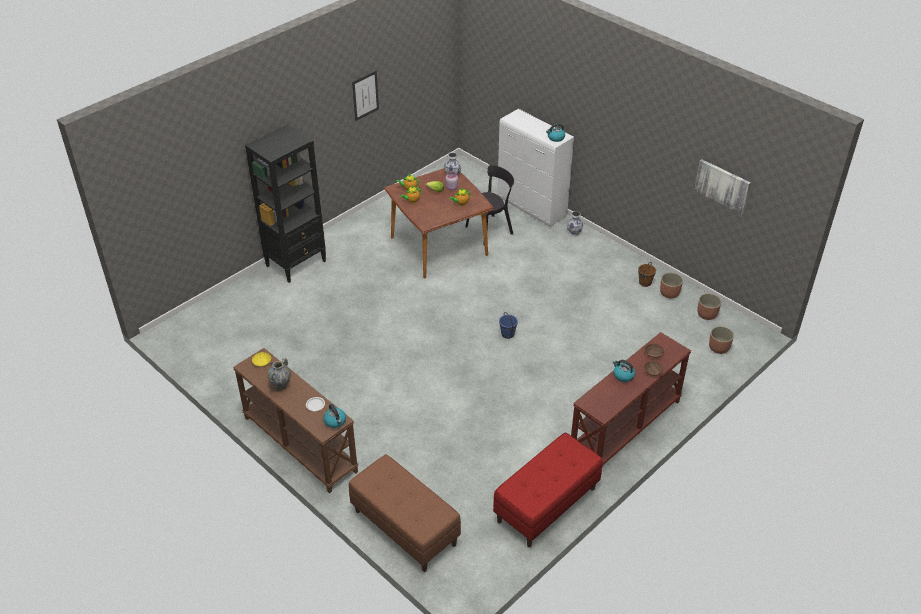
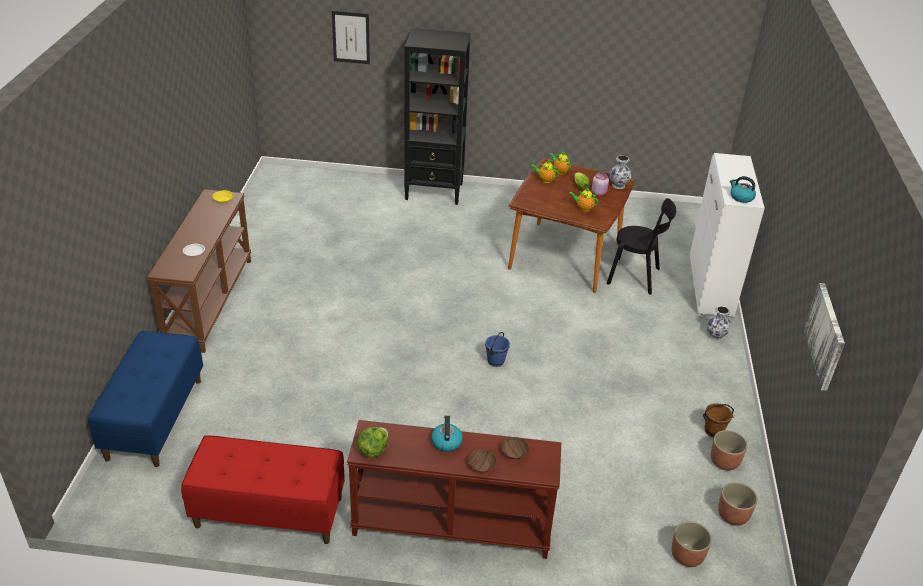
camera: 50 degrees right, 5 degrees down
(281, 386) = (202, 222): vase -> none
(335, 421) = (182, 271): kettle -> none
(365, 95) = (588, 56): picture -> picture (351, 37)
(404, 528) = (154, 418): brown bench -> blue bench
(605, 409) = (373, 450): none -> lettuce

